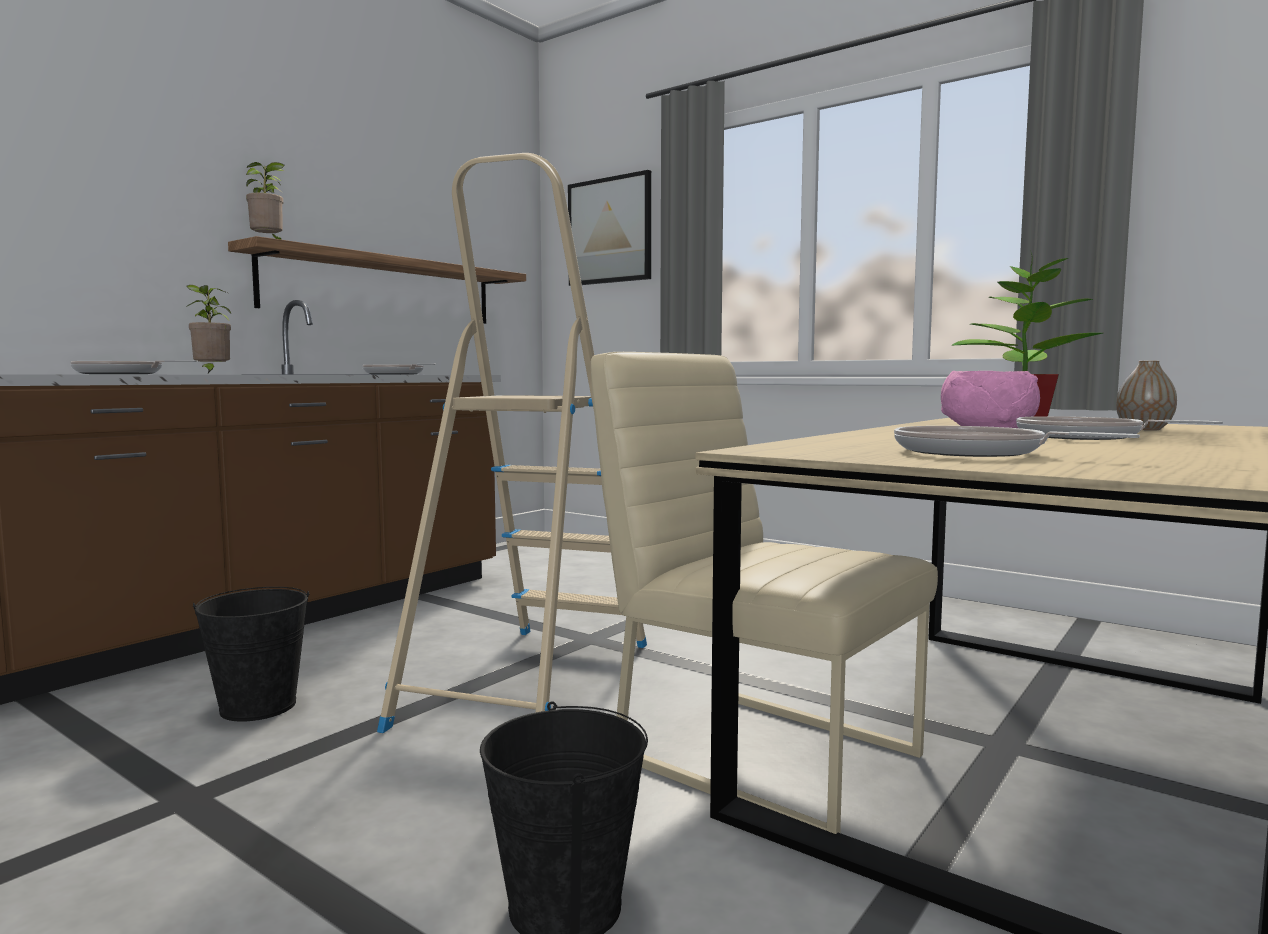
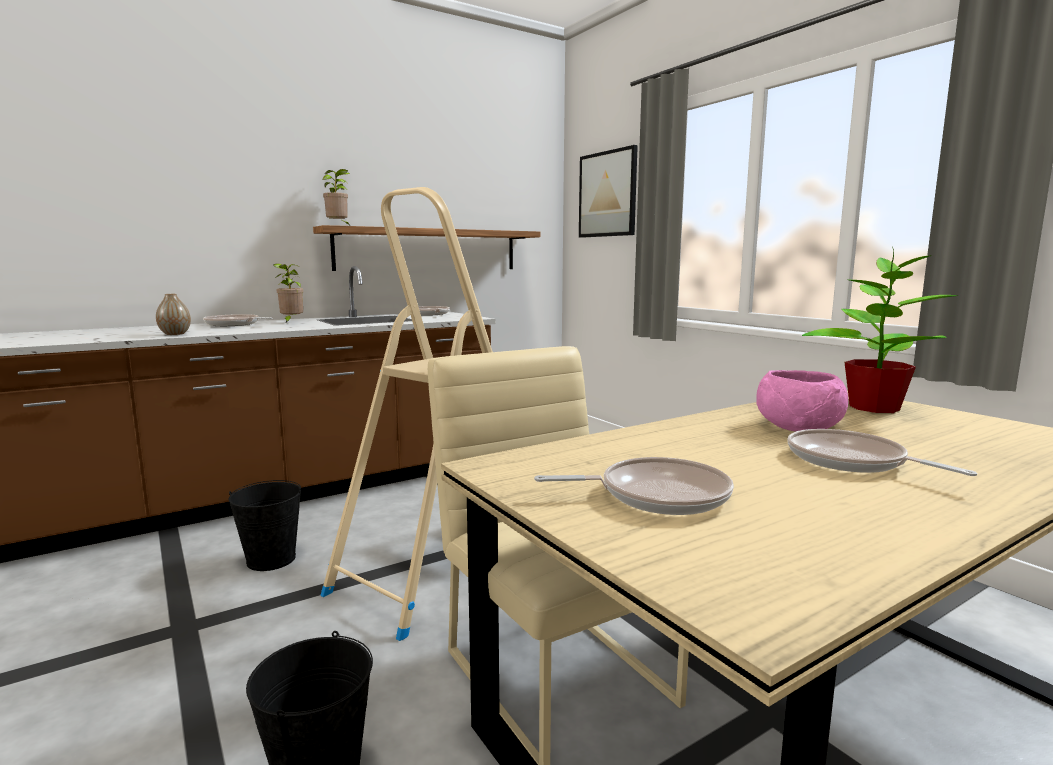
camera: 20 degrees right, 5 degrees up
(977, 453) = (656, 495): frying pan -> frying pan turned 120 degrees clockwise
(1144, 429) = (963, 443): vase -> vase (175, 334)

